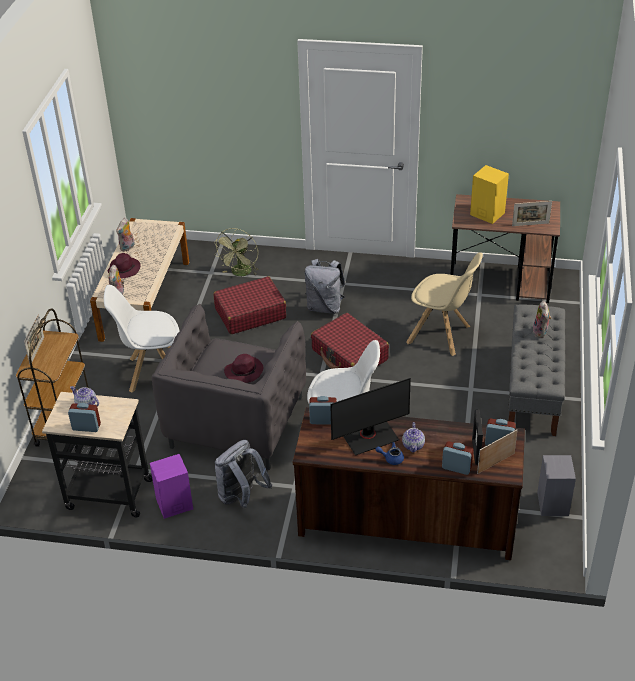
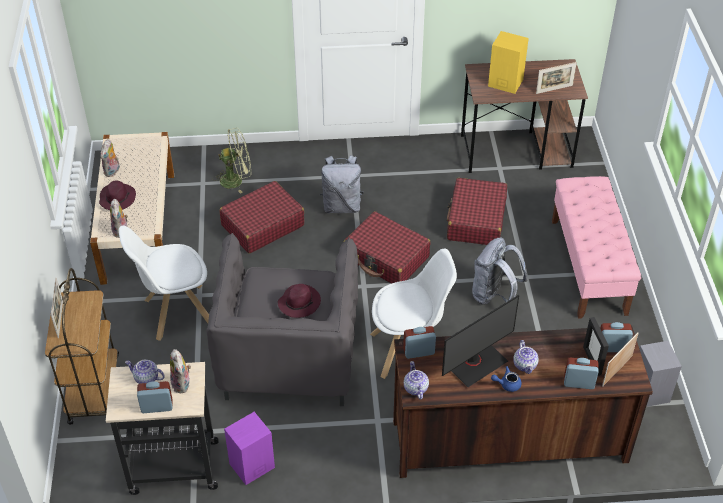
camera: 15 degrees left, 5 degrees up
(240, 273) = (236, 180): green fan -> green fan turned 105 degrees counterclockwise
(241, 497) = (324, 444): grey backpack -> grey backpack (494, 295)
(309, 448) = (415, 388): none -> teapot
(441, 335) = (476, 220): beige chair -> red suitcase
(533, 389) = (588, 267): grey bench -> pink bench
(541, 332) = (595, 207): plush toy -> plush toy (182, 384)

